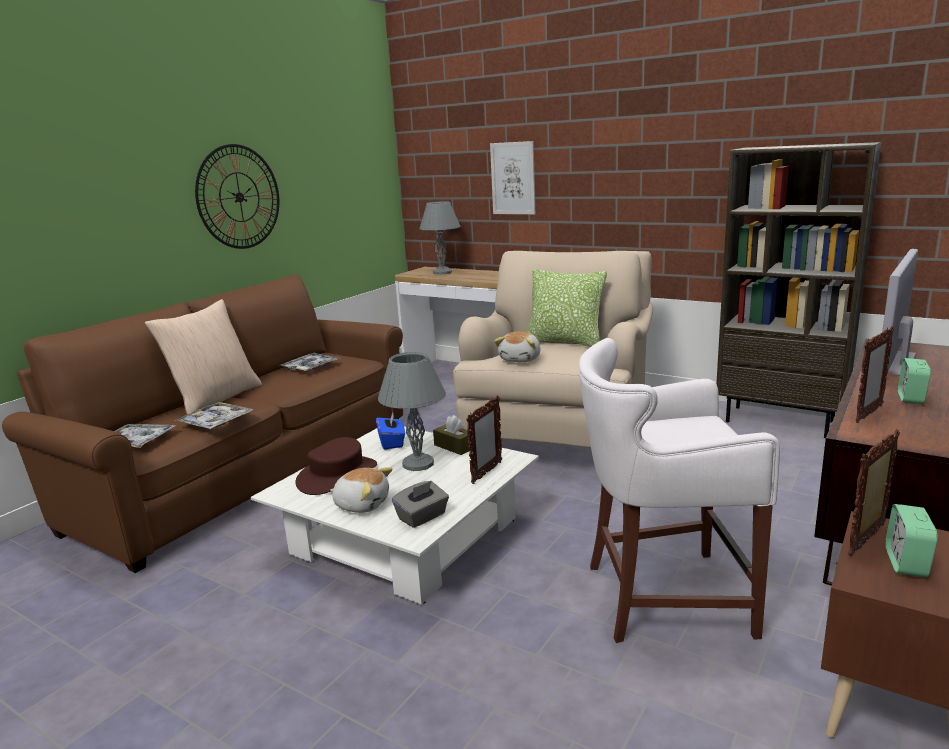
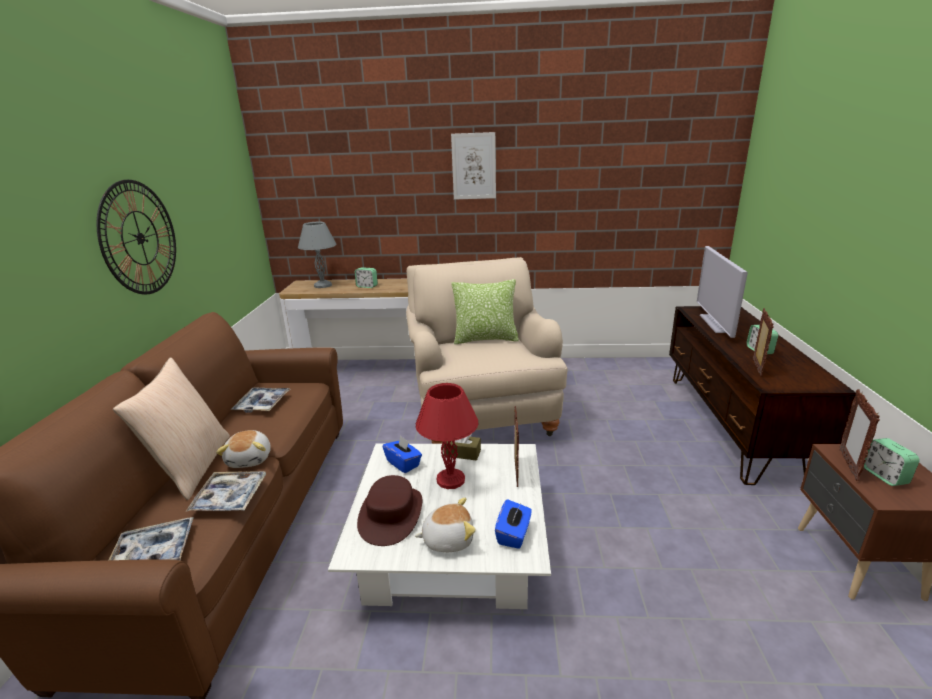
camera: 30 degrees left, 5 degrees up
(417, 463) = (449, 479): grey table lamp -> red table lamp
(422, 517) = (513, 534): grey tissue box -> blue tissue box
(482, 276) = (367, 286): none -> alarm clock
(513, 178) = (381, 199): picture -> picture (474, 166)
(521, 359) = (475, 362): plush toy -> plush toy (250, 459)
(661, 597) = (674, 531): white stool -> none
(780, 421) = (610, 366): brown bookcase -> none

